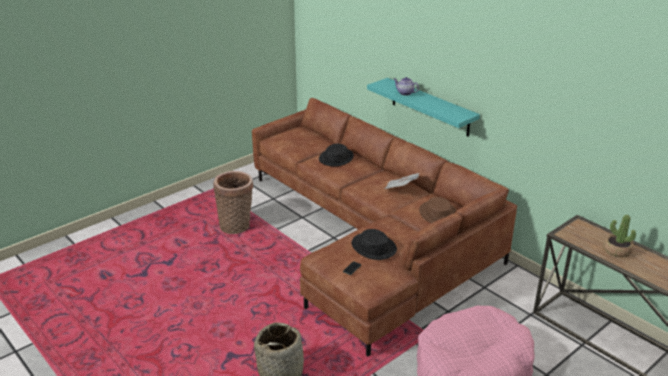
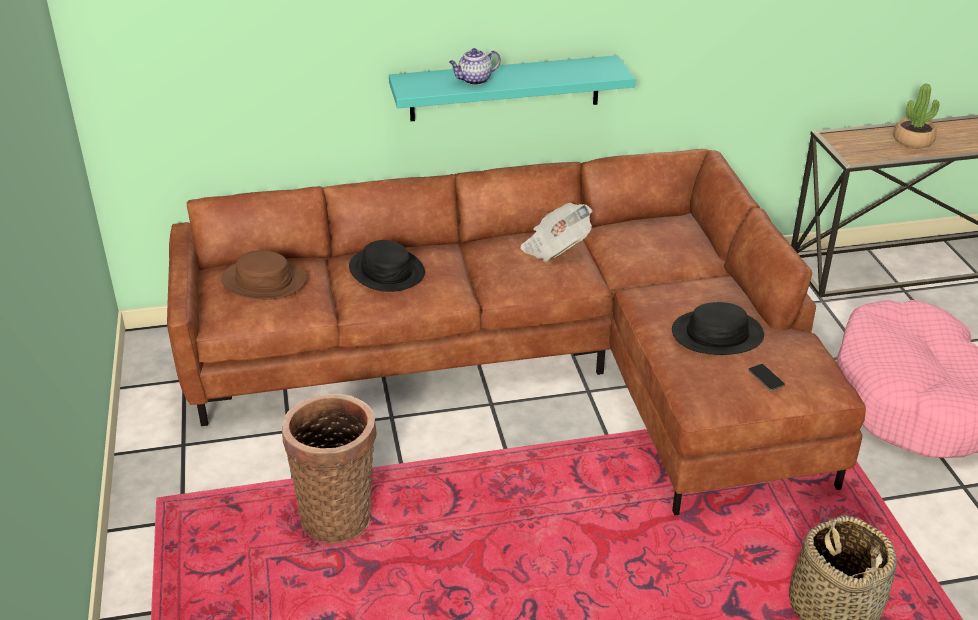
camera: 60 degrees left, 5 degrees up
(438, 214) = (664, 241): brown hat -> brown hat (264, 280)

